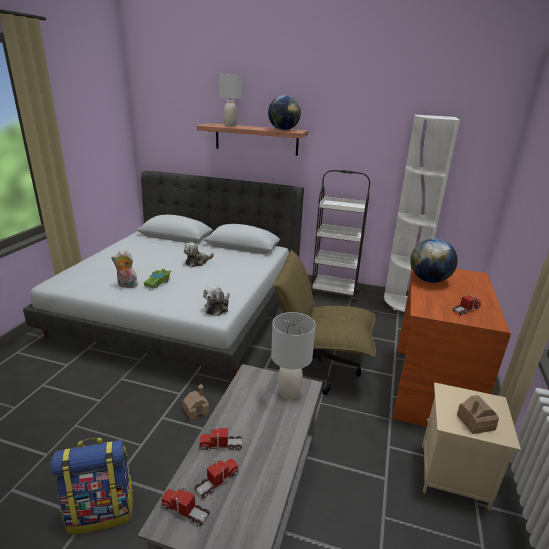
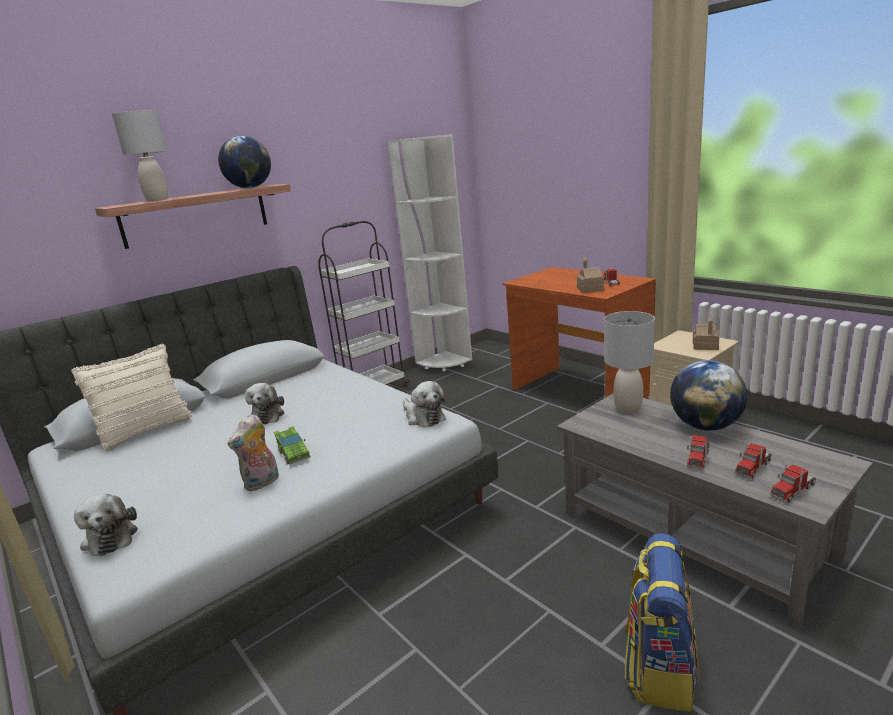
camera: 55 degrees left, 5 degrees down
(78, 270) = (110, 537): none -> plush toy
(168, 241) = (146, 431): none -> beige pillow
(196, 410) = (512, 546): toy house -> toy house (590, 289)
(217, 481) = (753, 467): toy truck -> toy truck turned 120 degrees counterclockwise
(321, 368) = (503, 437): beige office chair -> none
(429, 280) = (547, 283): globe -> globe (705, 426)

